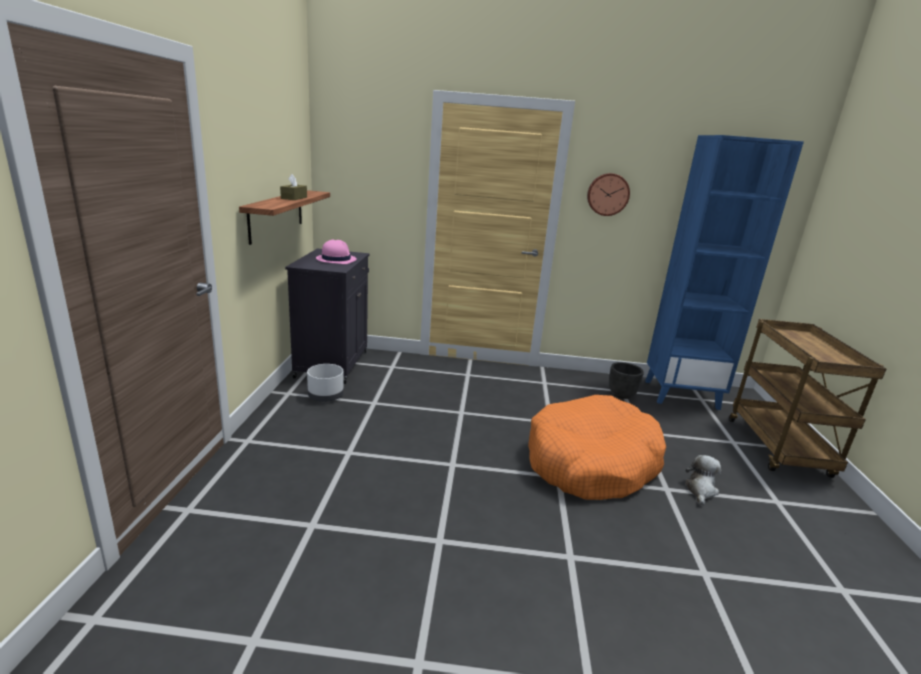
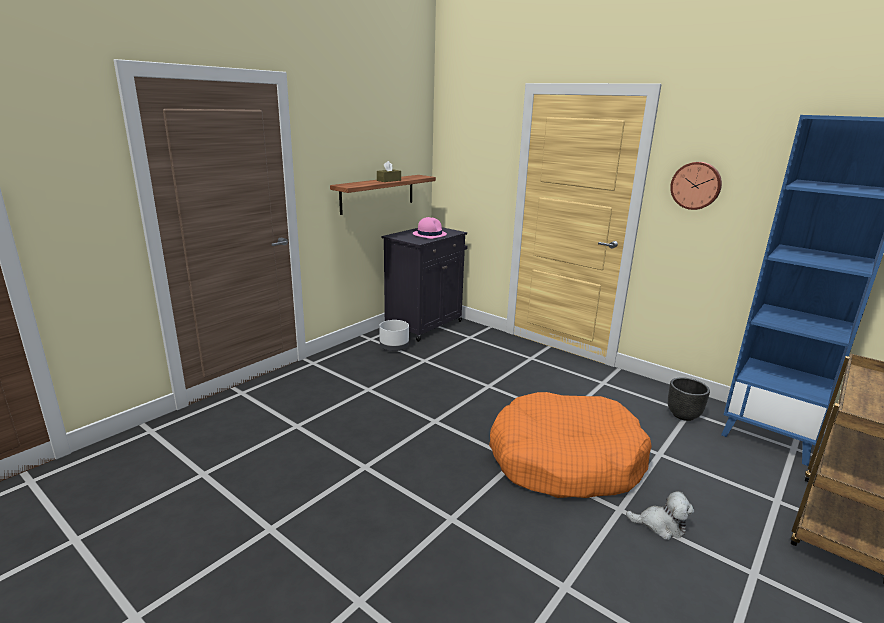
camera: 35 degrees right, 0 degrees up
(700, 490) = (660, 525): plush toy -> plush toy turned 45 degrees clockwise

